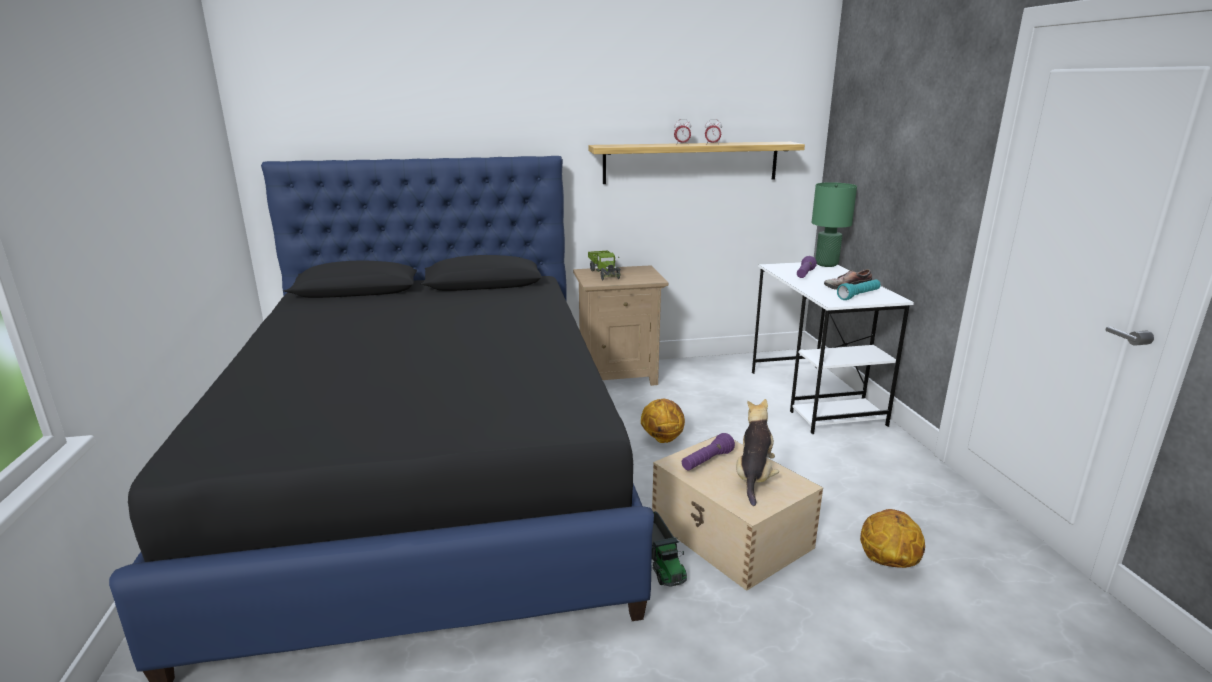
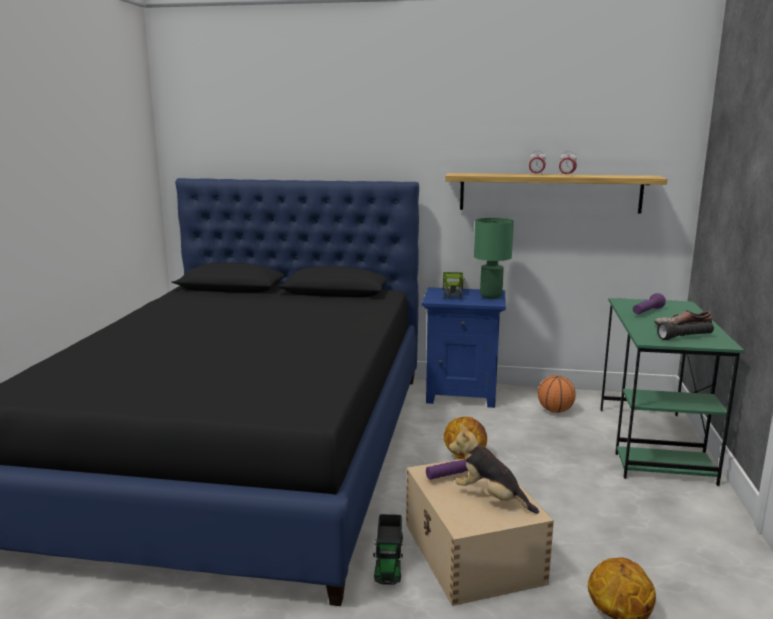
camera: 20 degrees right, 5 degrees down
(619, 376) = (462, 395): beige nightstand -> blue nightstand
(714, 379) = (555, 411): none -> basketball
(754, 477) = (490, 498): plush toy -> plush toy turned 90 degrees counterclockwise
(815, 397) = (653, 444): white desk -> green desk
(826, 265) = (683, 305): green table lamp -> green table lamp (491, 297)
(858, 296) = (685, 337): turquoise flashlight -> black flashlight

